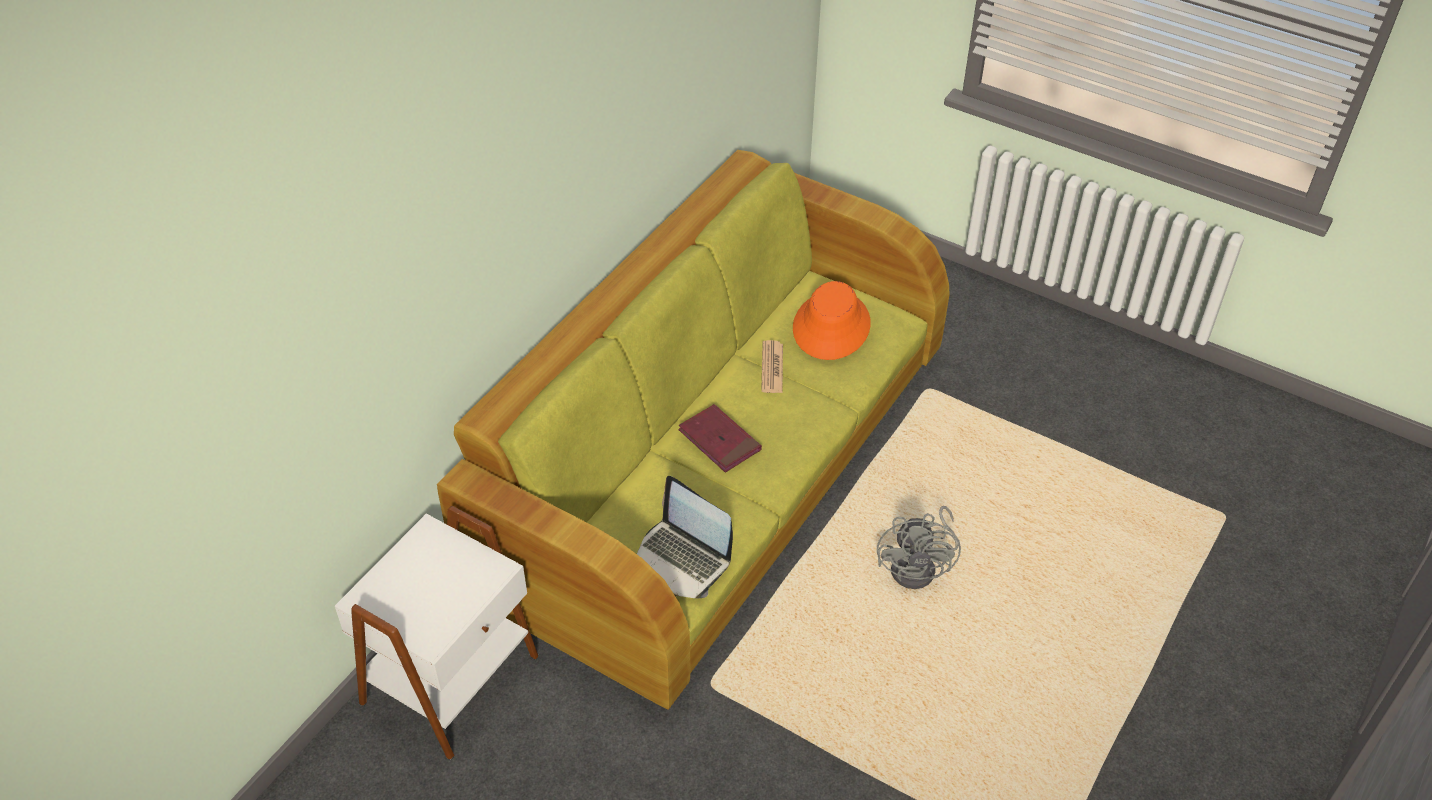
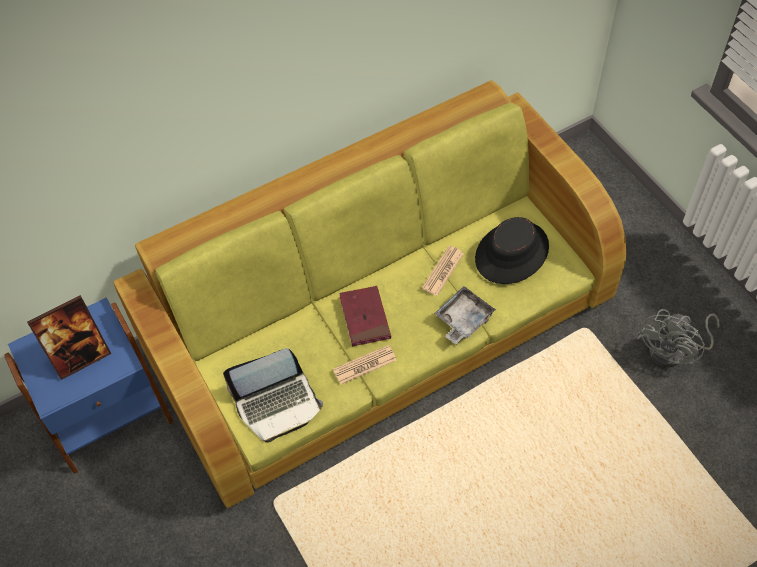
camera: 30 degrees right, 10 degrees up
(439, 583) = (81, 357): none -> picture frame
(453, 680) = (109, 415): white side table -> blue side table
(681, 560) = (278, 404): laptop -> laptop turned 90 degrees counterclockwise
(751, 485) = (365, 365): none -> newspaper
(824, 405) = (463, 320): none -> grey tray
(831, 326) = (512, 253): orange hat -> black hat
(920, 568) = (484, 478): grey fan -> grey fan (674, 352)

